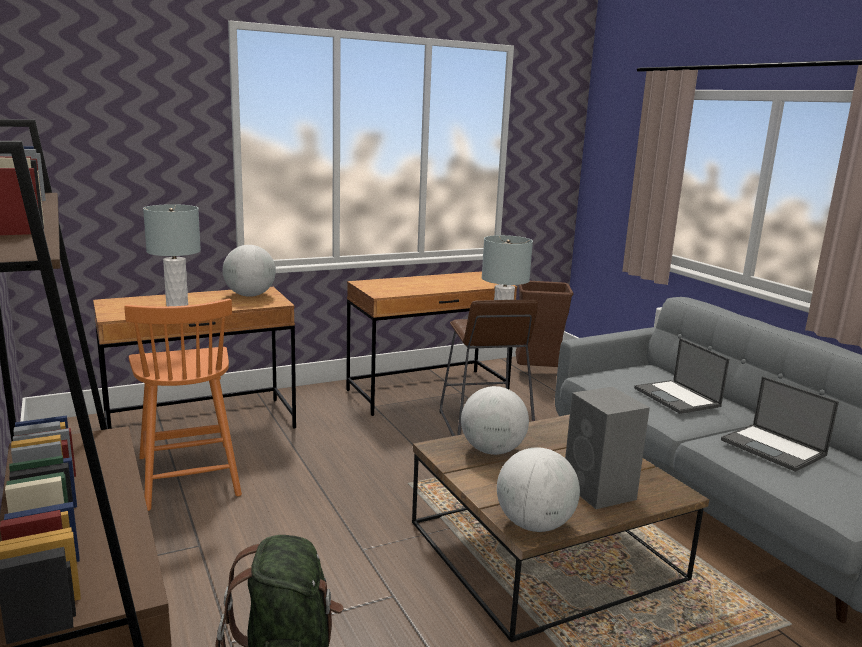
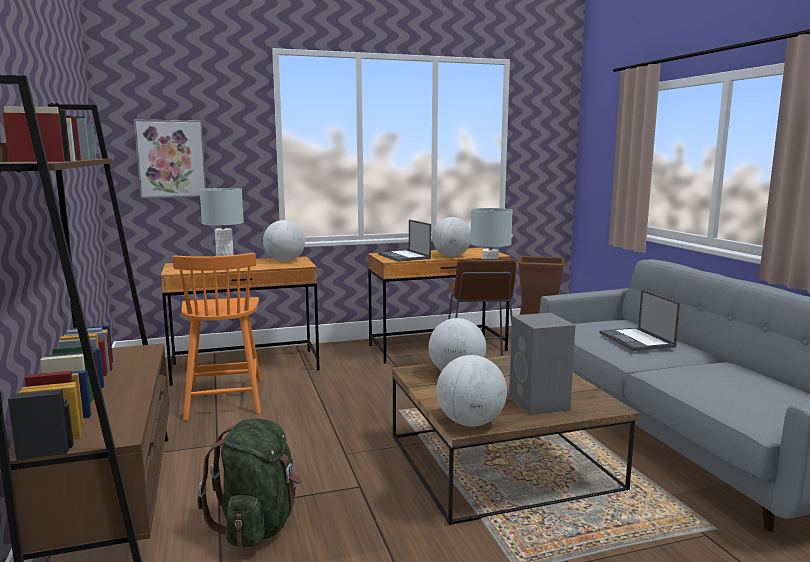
camera: 10 degrees right, 5 degrees down
(95, 162) = (171, 159): none -> picture
(449, 286) = (451, 256): none -> globe
(774, 448) = (713, 376): laptop -> laptop (404, 256)

